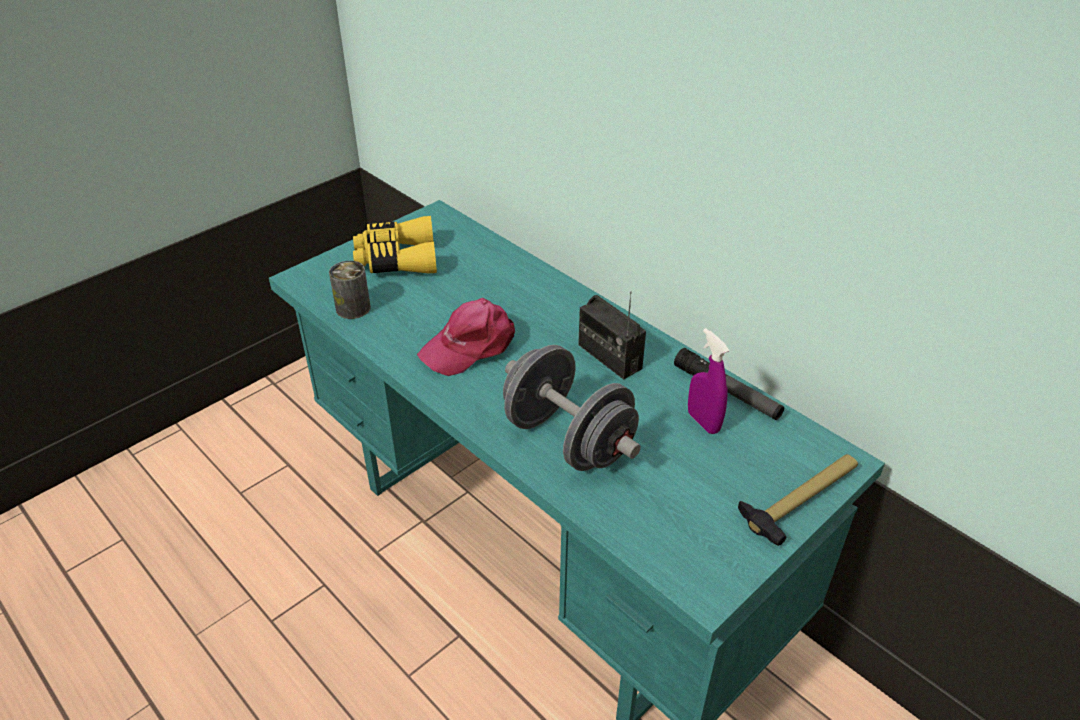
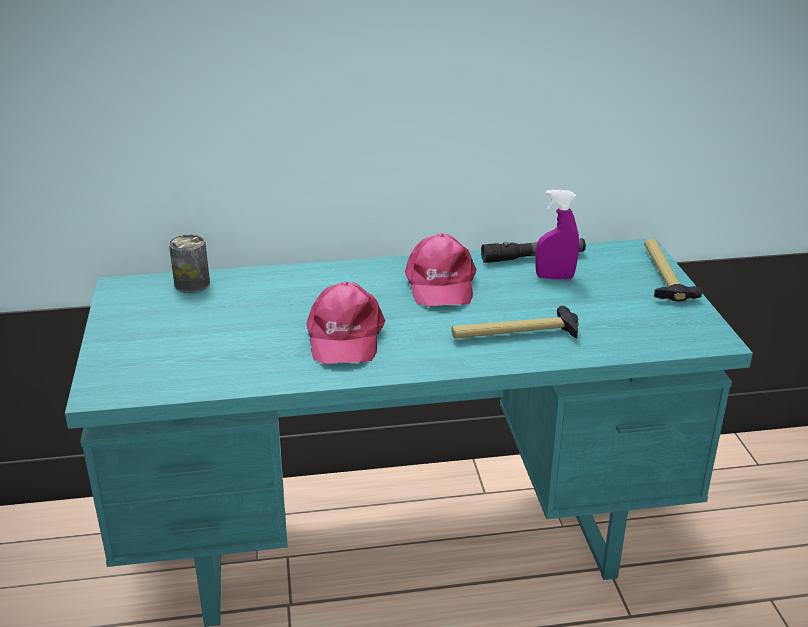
camera: 55 degrees left, 10 degrees down
(353, 308) = (200, 377): can -> can (192, 284)
(397, 259) = (159, 329): yellow binoculars -> none
(568, 439) = (515, 334): grey dumbbell -> hammer
(609, 357) = (440, 283): radio -> pink cap

